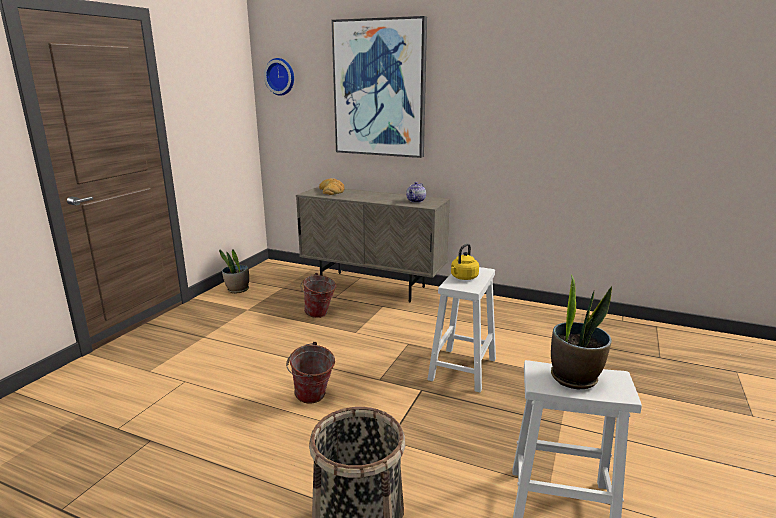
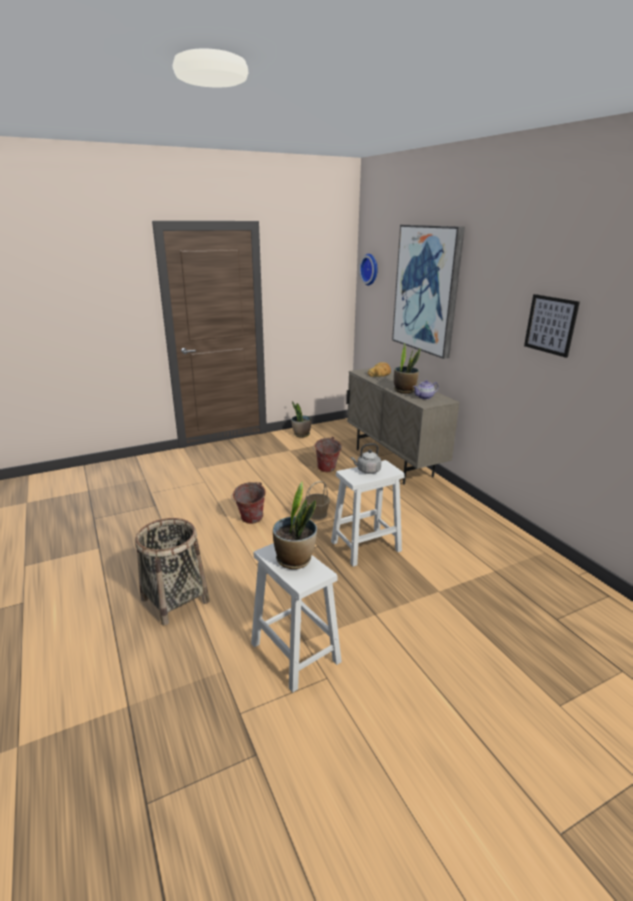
camera: 40 degrees right, 5 degrees up
(374, 360) = (317, 514): none -> basket
(387, 199) = (404, 390): none -> potted plant
(463, 277) = (367, 470): yellow kettle -> grey kettle
(552, 101) = (550, 325): none -> picture

